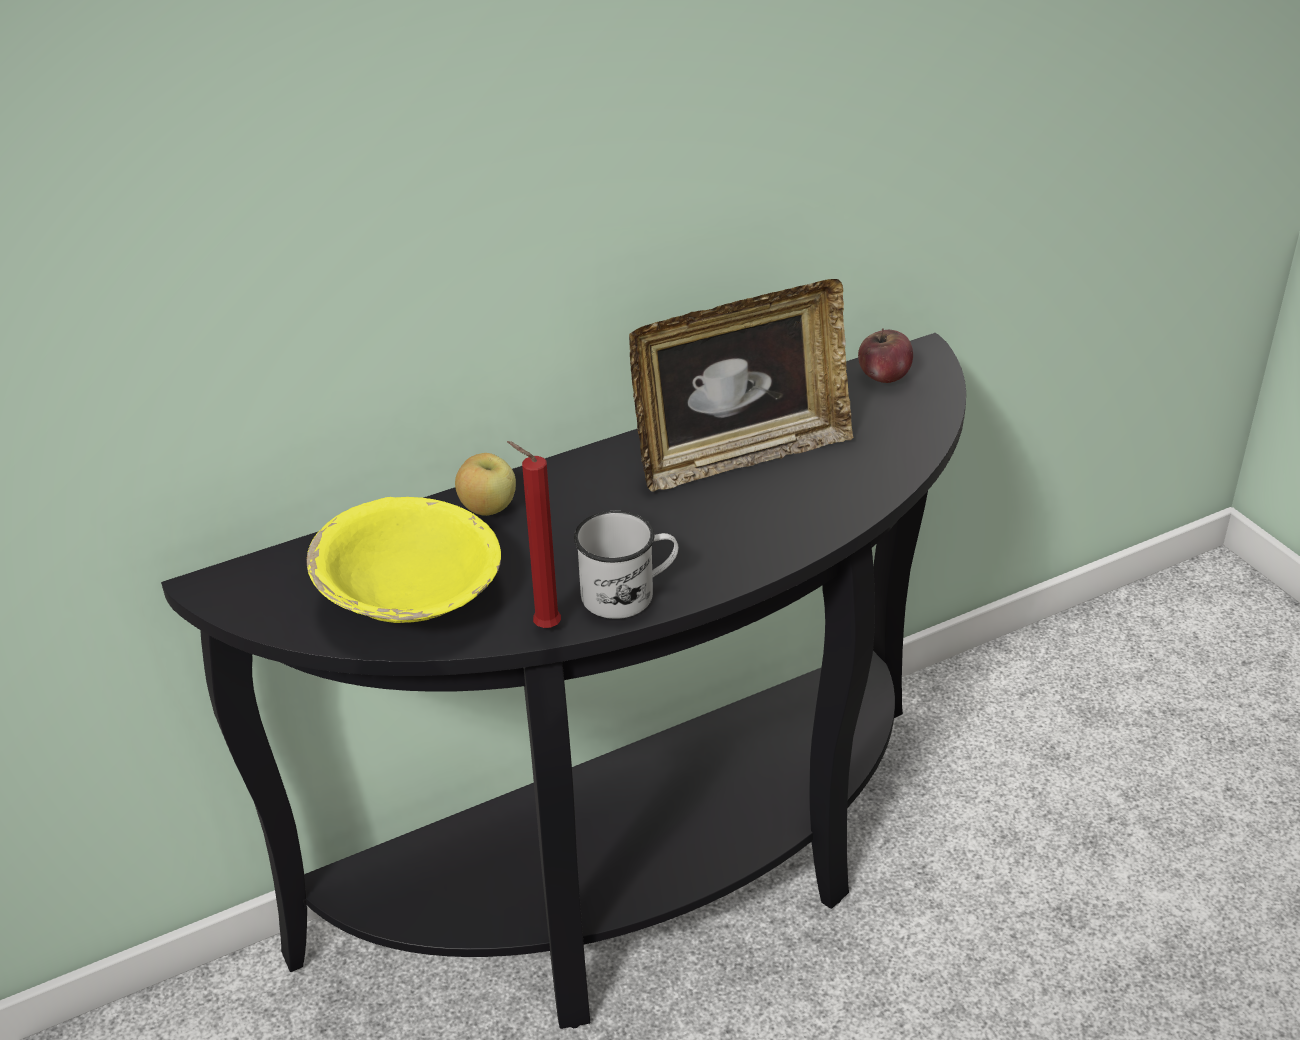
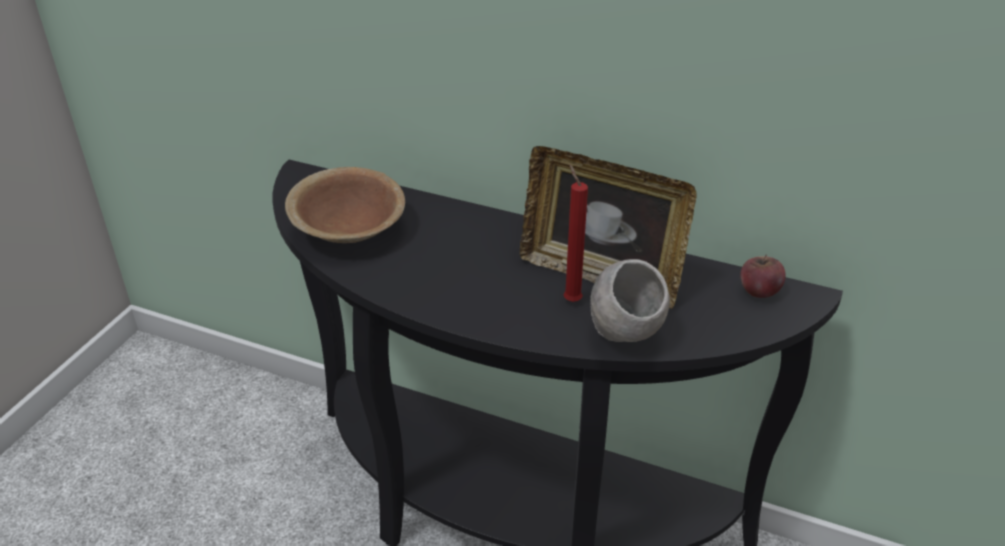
camera: 50 degrees right, 0 degrees up
(411, 597) = (349, 230): yellow bowl -> brown bowl
(488, 509) = (445, 216): apple -> none
(543, 627) = (369, 282): red candle -> red candle (570, 299)
(629, 593) = (428, 297): white mug -> none
(858, 492) = (625, 337): none -> grey bowl

